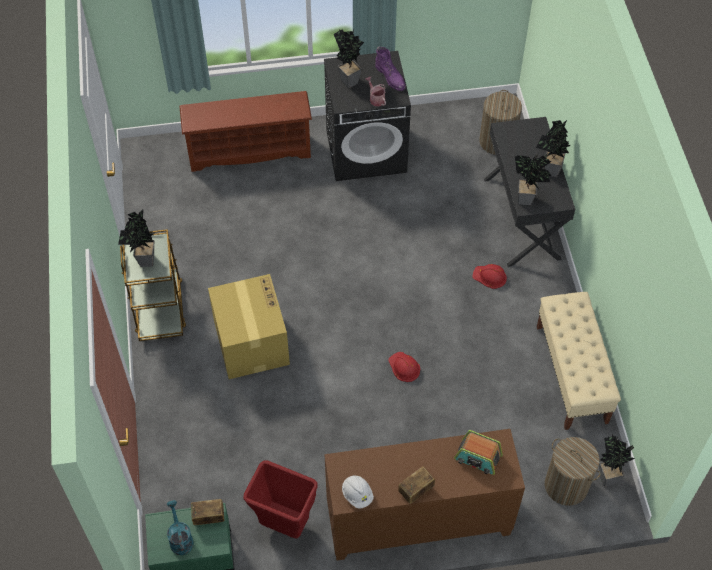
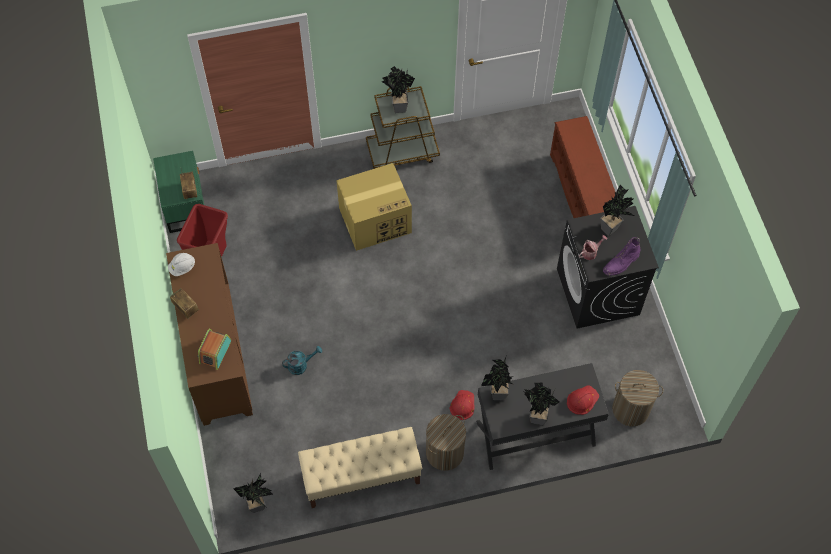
camera: 85 degrees right, 5 degrees up
(180, 538) = (173, 174): turquoise watering can -> turquoise watering can (301, 365)
(404, 367) = (359, 337): red hard hat -> red hard hat (582, 400)
(566, 485) = (249, 471): laundry basket -> laundry basket (444, 453)

